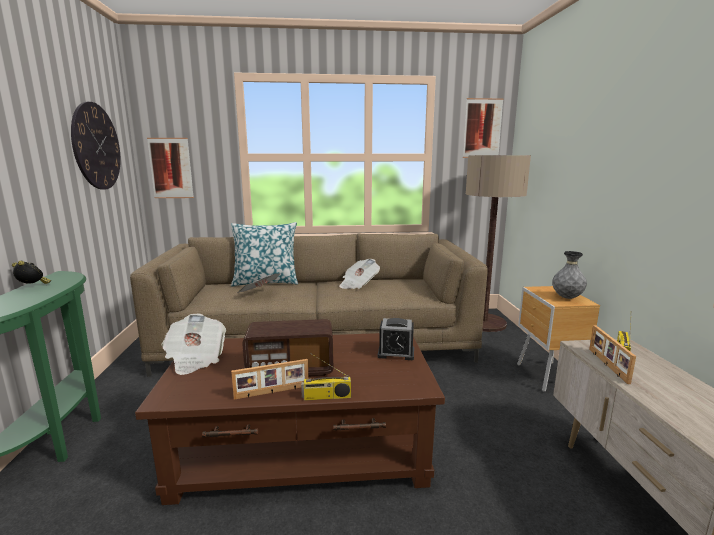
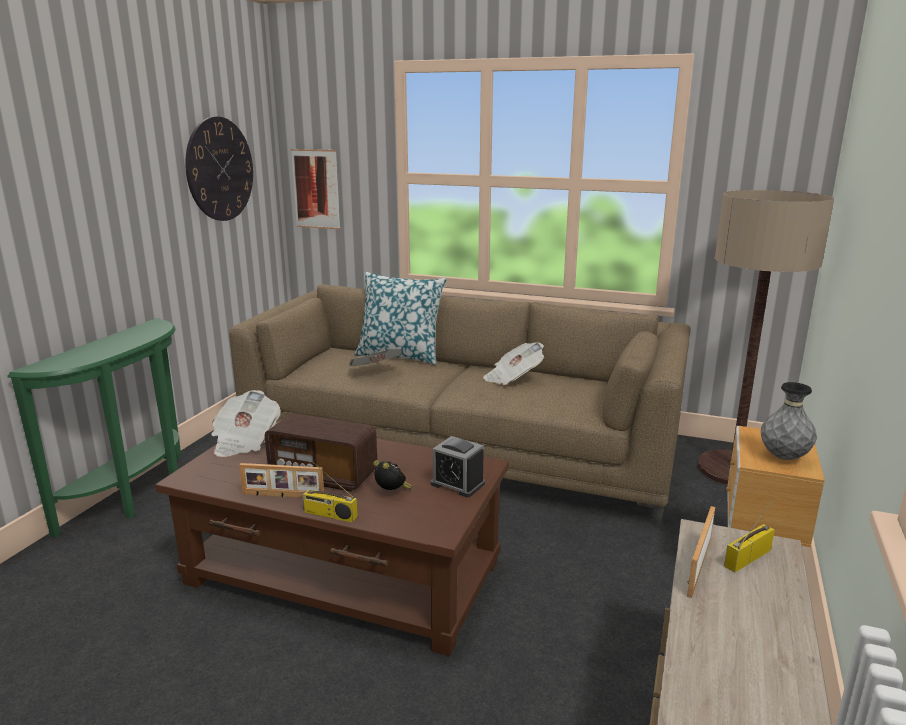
camera: 25 degrees right, 5 degrees up
(33, 286) = (120, 336): alarm clock -> alarm clock (392, 493)
(482, 128) = (776, 141): picture -> none

